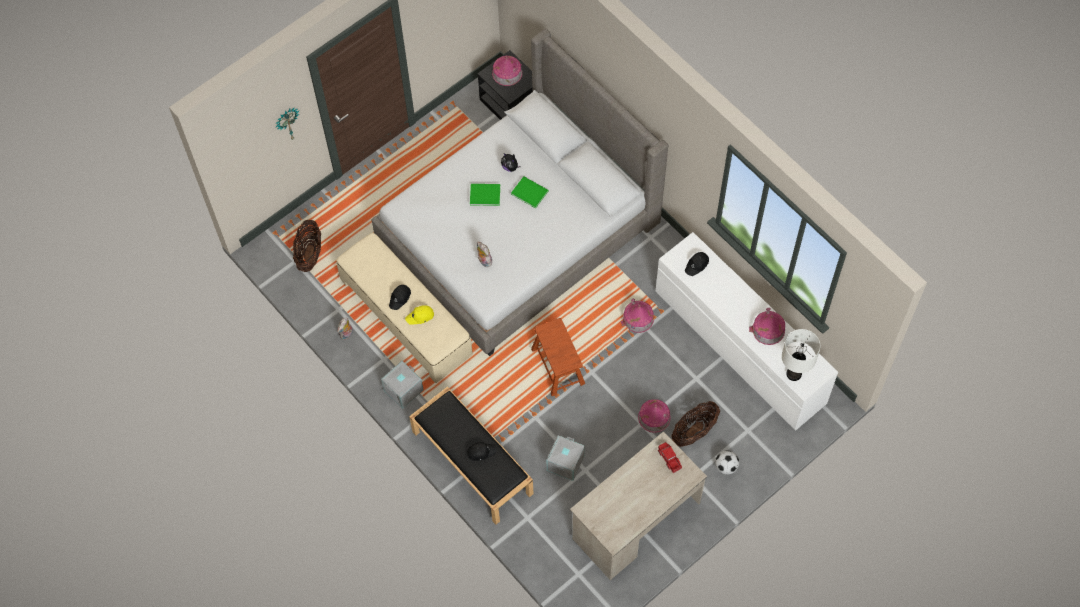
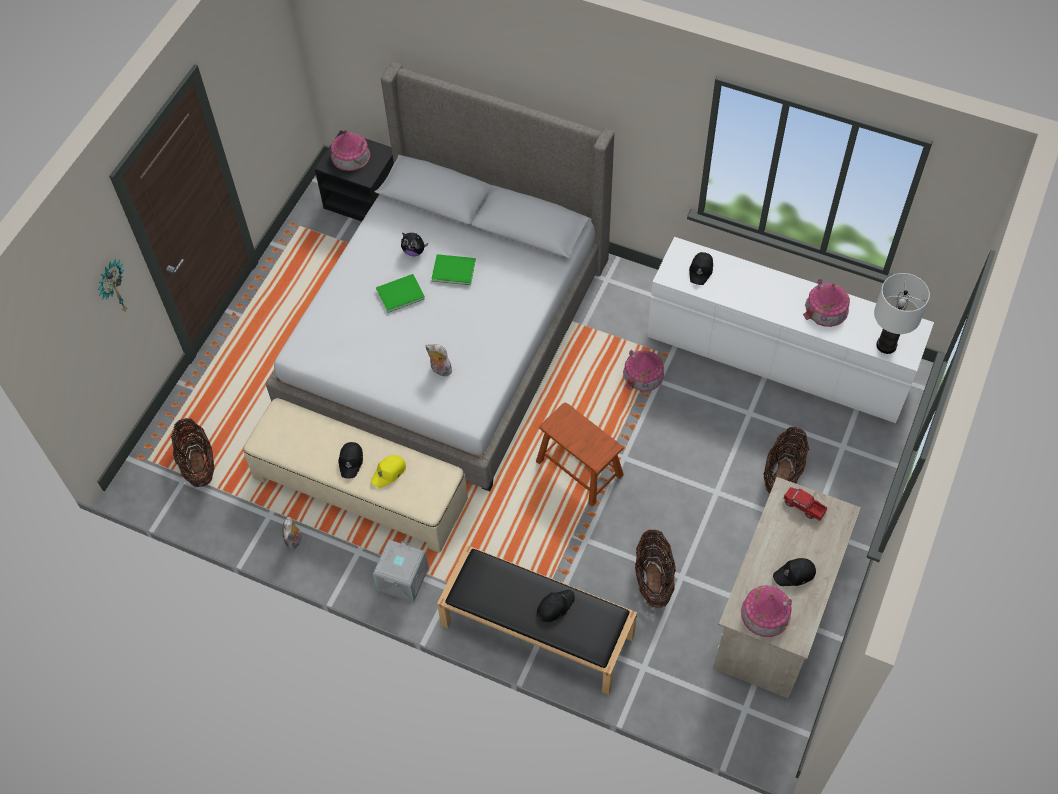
camera: 25 degrees left, 5 degrees down
(566, 463) = (653, 579): grey storage box -> basket
(637, 500) = (795, 574): none -> black cap
(654, 417) = (727, 478): toy house -> toy house (765, 613)
(726, 467) = (843, 499): football -> none

